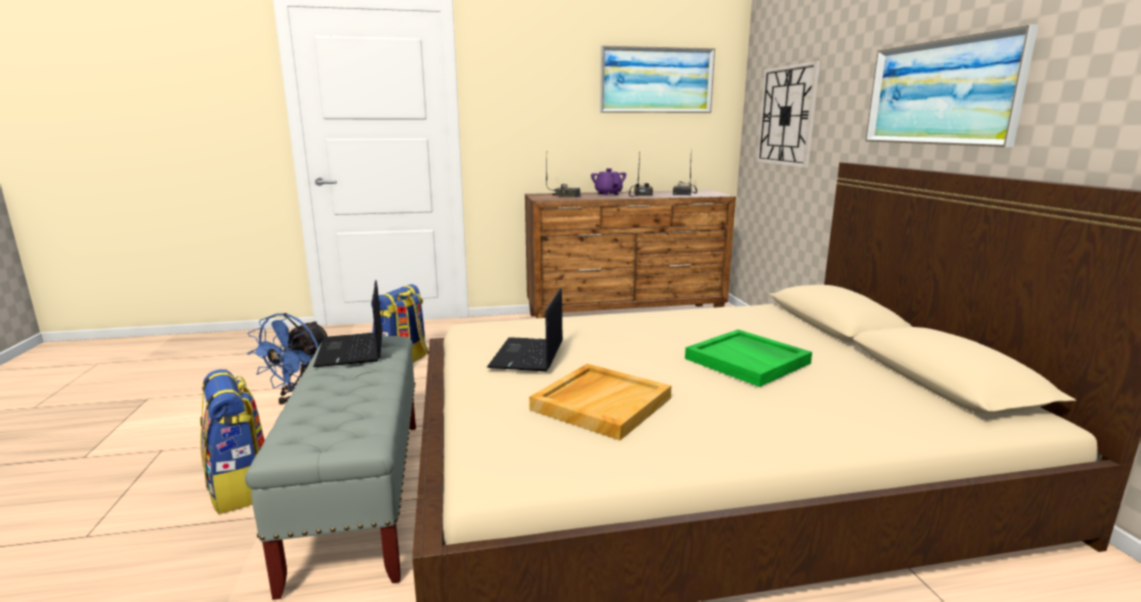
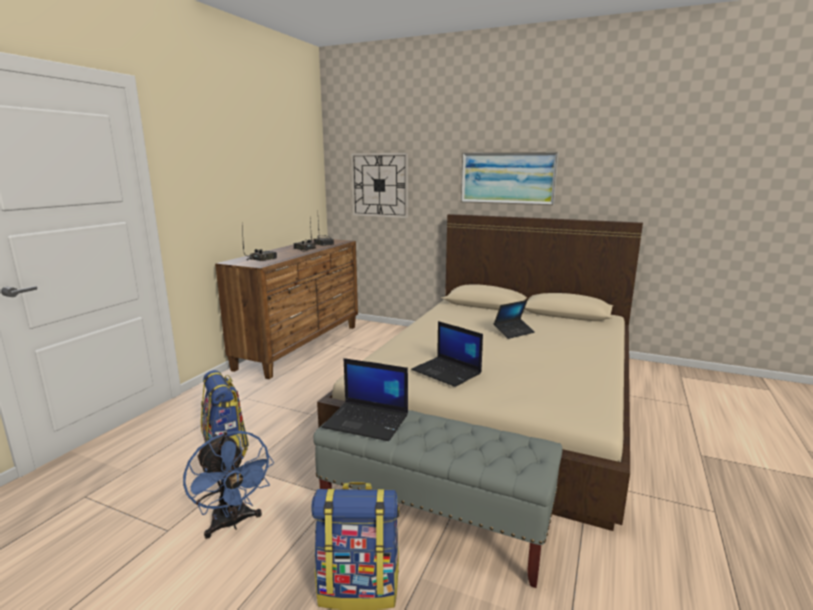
camera: 55 degrees left, 0 degrees up
(601, 403) = (532, 374): beige tray -> none
(608, 194) = (278, 252): purple teapot -> none
(656, 80) = (283, 159): picture -> none
(748, 361) = (514, 332): green tray -> laptop

